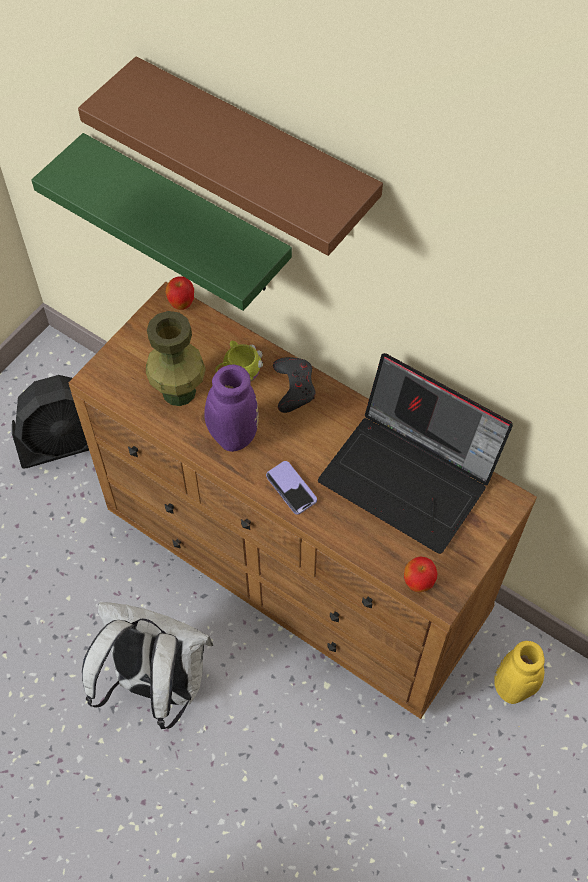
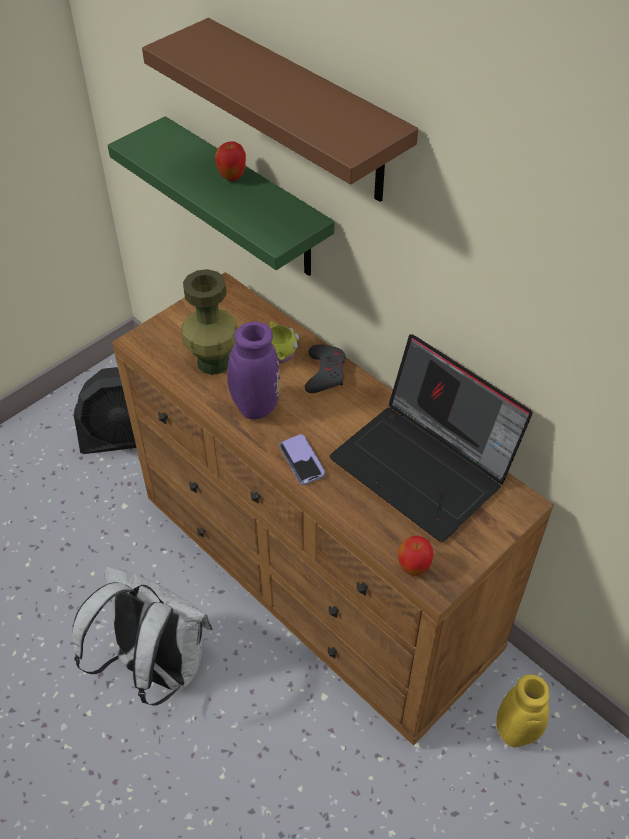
camera: 10 degrees right, 10 degrees down
(182, 304) = (235, 292): apple -> apple (232, 177)

